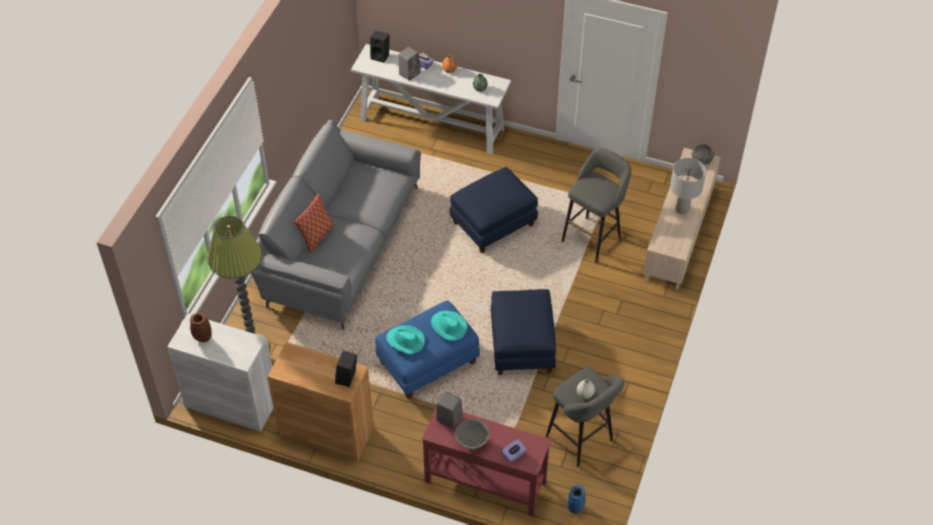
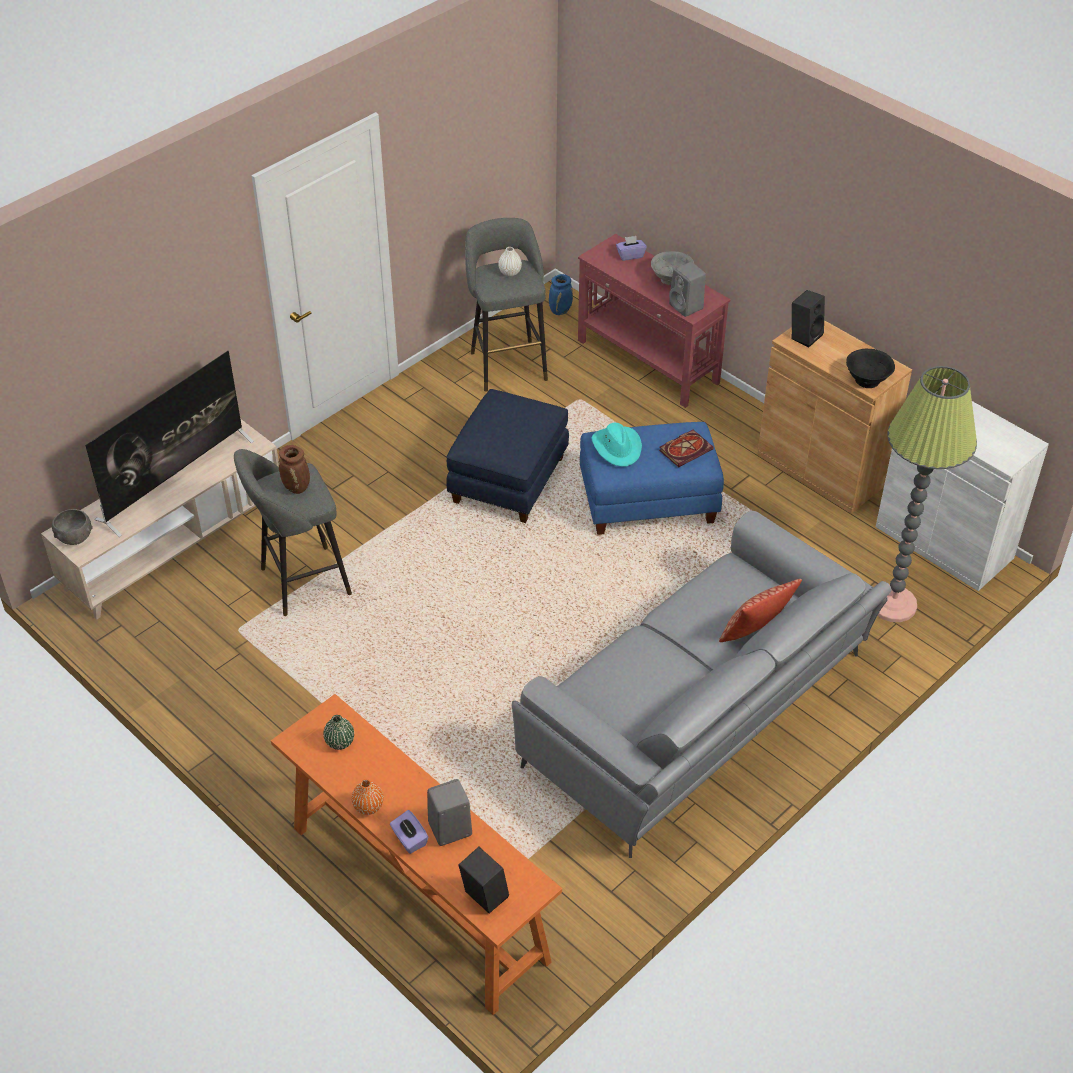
camera: 155 degrees left, 5 degrees down
(202, 338) = (994, 438): brown vase -> brown vase (297, 488)
(294, 355) = (867, 380): none -> black bowl
(405, 341) = (686, 449): turquoise hat -> book
(432, 124) = (417, 892): white console table -> orange console table
(493, 223) = (434, 659): blue ottoman -> none
(682, 209) = (176, 479): grey table lamp -> television

